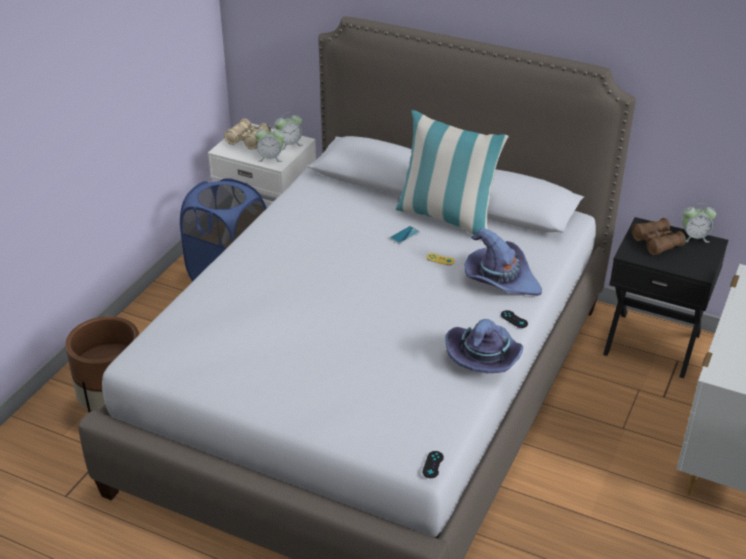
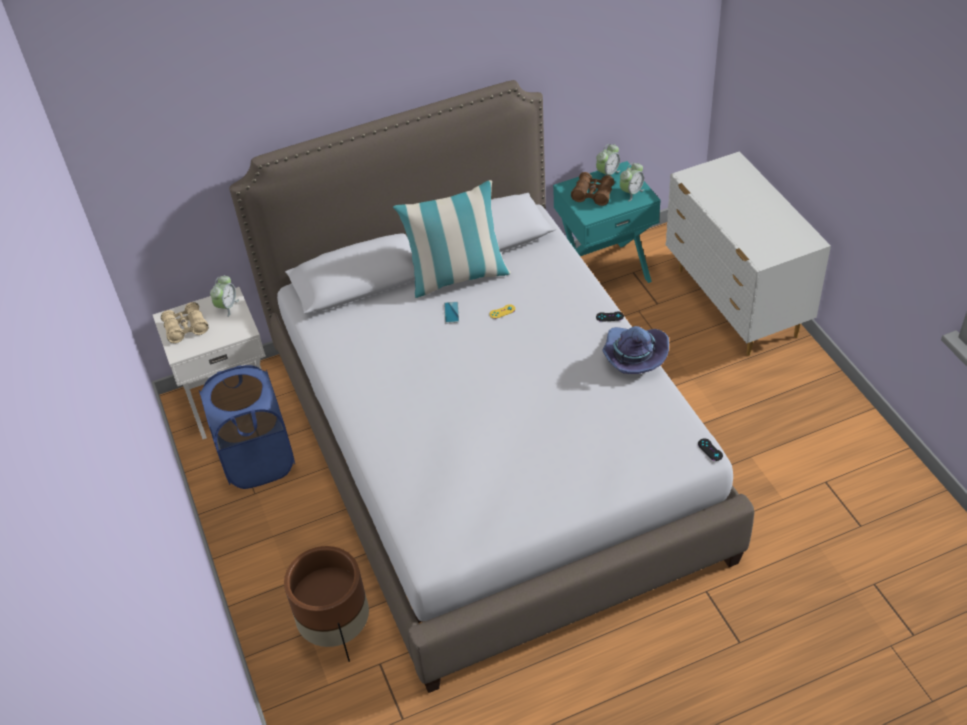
camera: 45 degrees left, 10 degrees up
(270, 158) = (231, 329): alarm clock -> alarm clock (631, 192)
(500, 280) = (560, 296): purple hat -> none
(652, 343) = (604, 271): black nightstand -> turquoise nightstand

